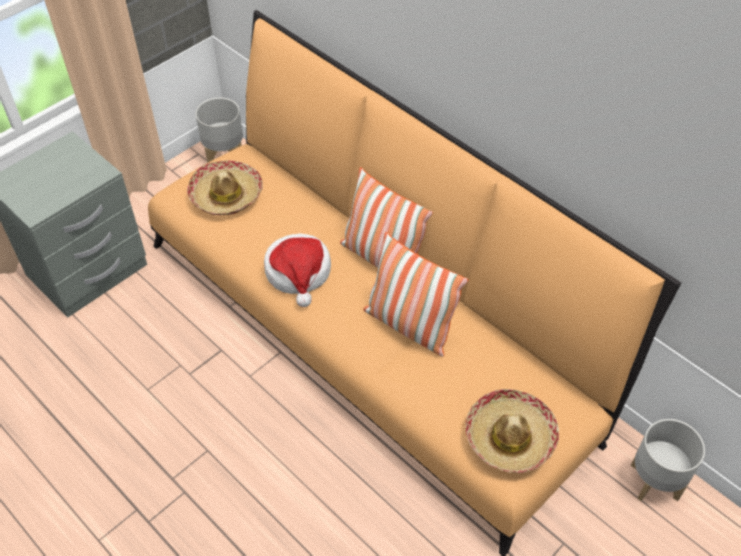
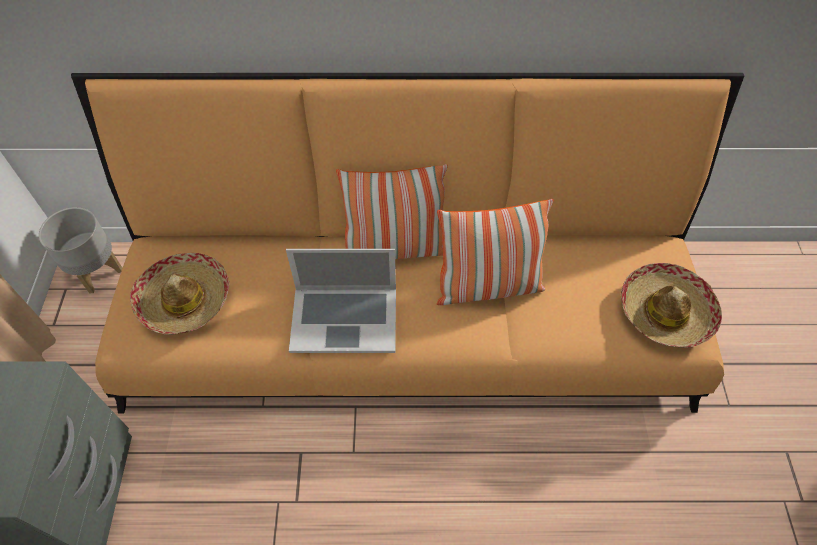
camera: 45 degrees left, 5 degrees up
(299, 273) = (344, 318): hat -> laptop
(655, 481) = (713, 267): grey planter -> none

